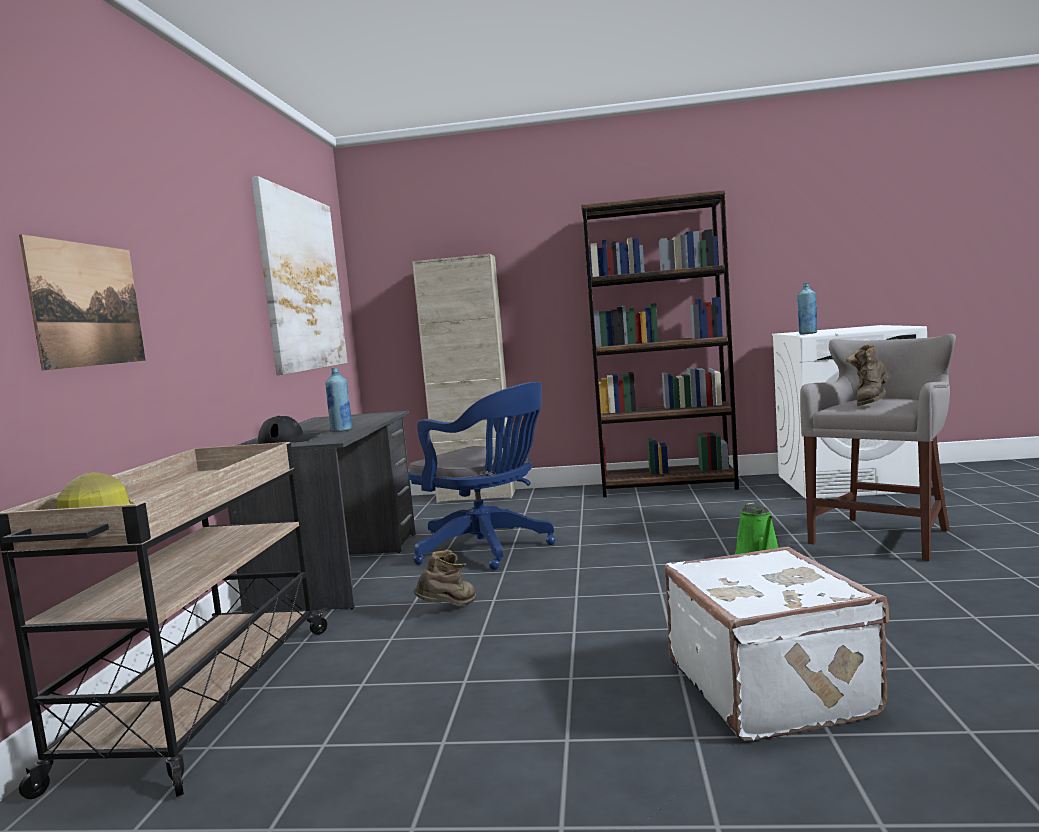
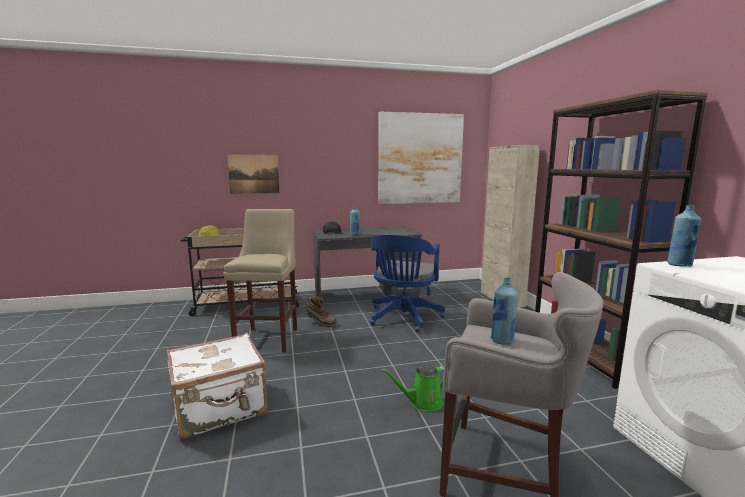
camera: 70 degrees right, 5 degrees up
(479, 657) = (269, 338): none -> beige stool
(871, 402) = (502, 341): brown boot -> blue bottle

